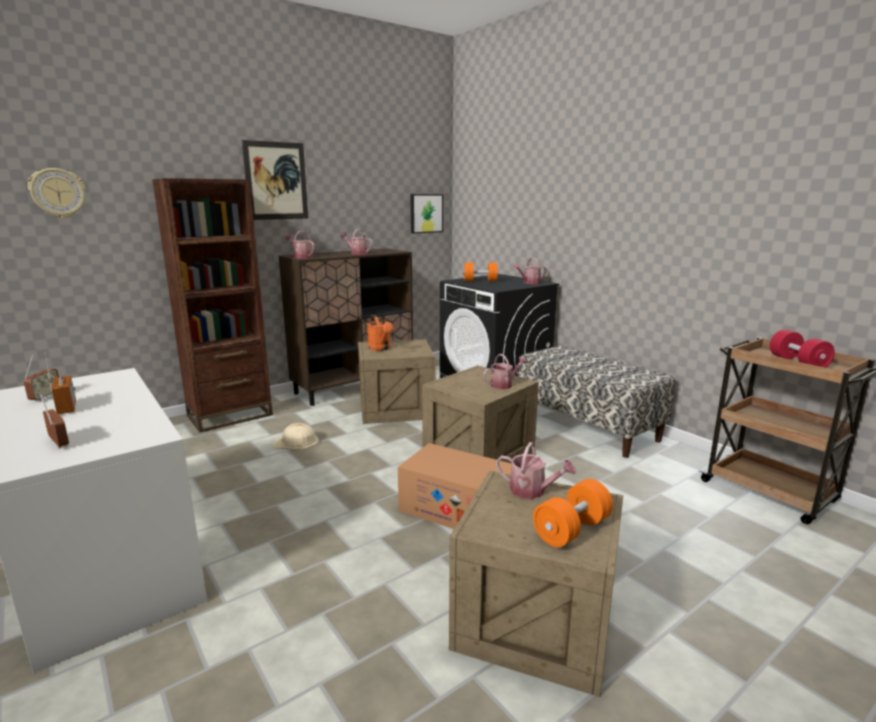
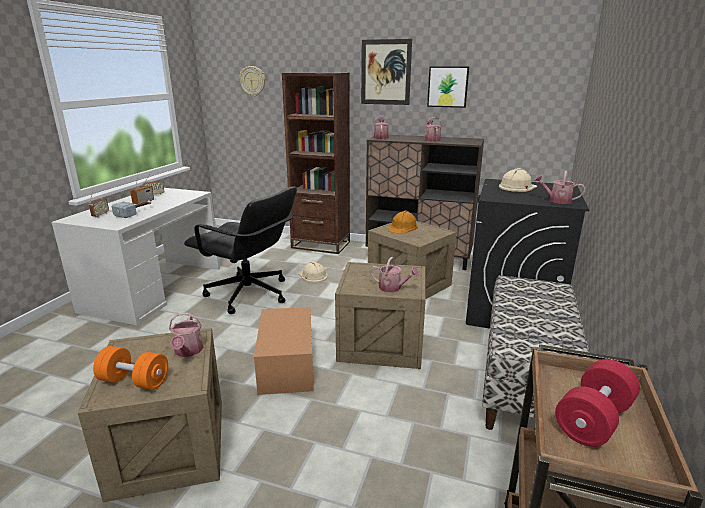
camera: 55 degrees right, 5 degrees up
(113, 418) = (135, 212): none -> hammer
(272, 491) = (249, 295): none -> black office chair
(381, 348) = (402, 227): orange watering can -> orange hard hat
(426, 213) = (543, 106): picture -> picture (448, 86)
(480, 281) = (517, 187): orange dumbbell -> beige hard hat

